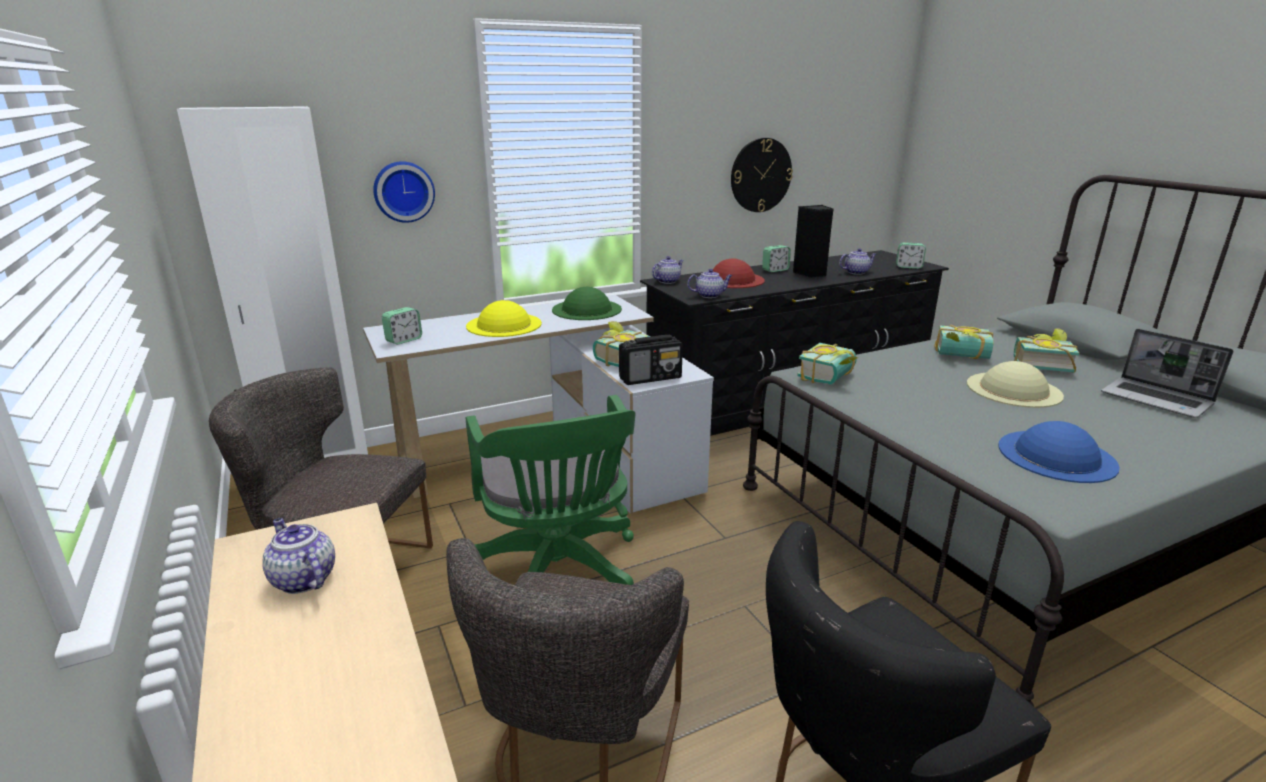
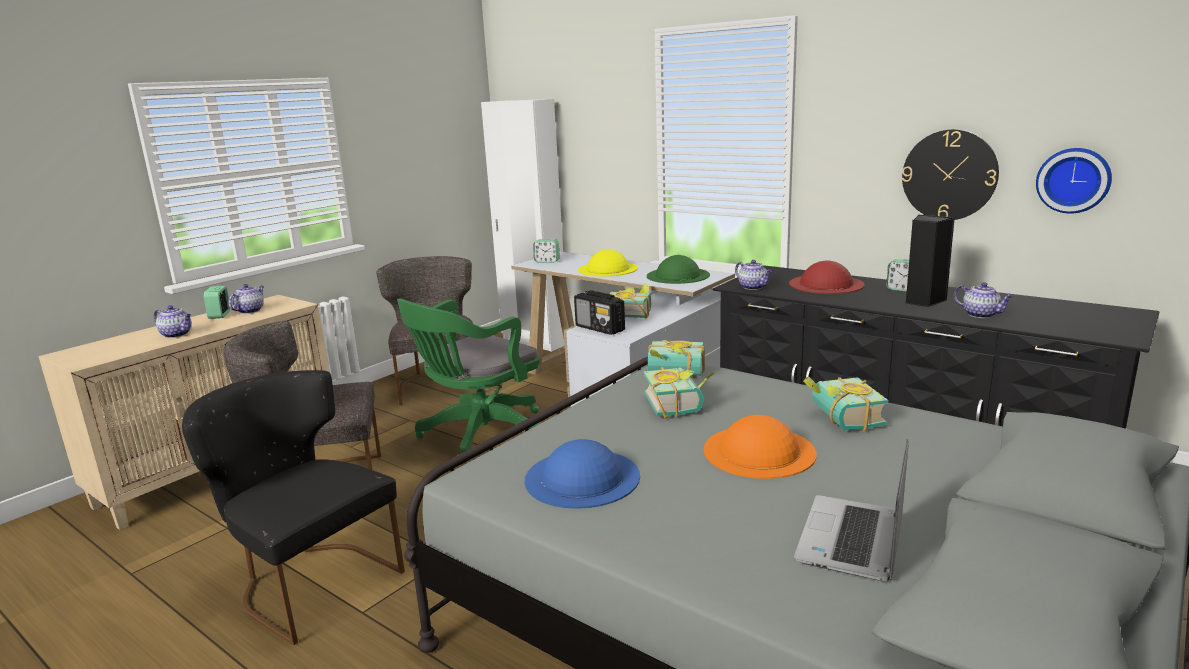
camera: 65 degrees right, 5 degrees down
(403, 191) = (604, 159): wall clock -> wall clock (1073, 180)
(667, 281) = (774, 271): teapot -> teapot (177, 334)
(908, 267) = (1085, 331): alarm clock -> alarm clock (220, 315)
(1014, 389) = (759, 451): beige hat -> orange hat
(1040, 364) = (887, 463): book -> book (679, 405)

